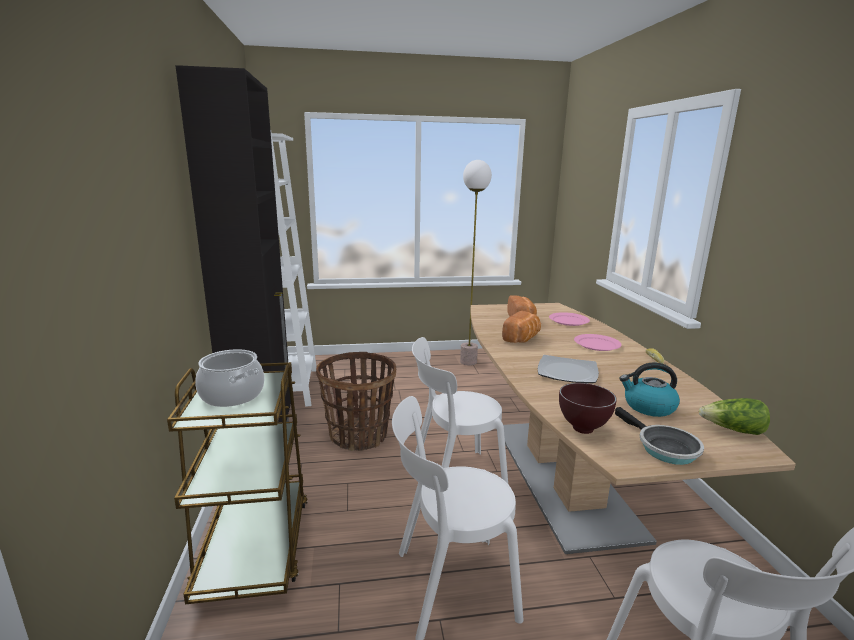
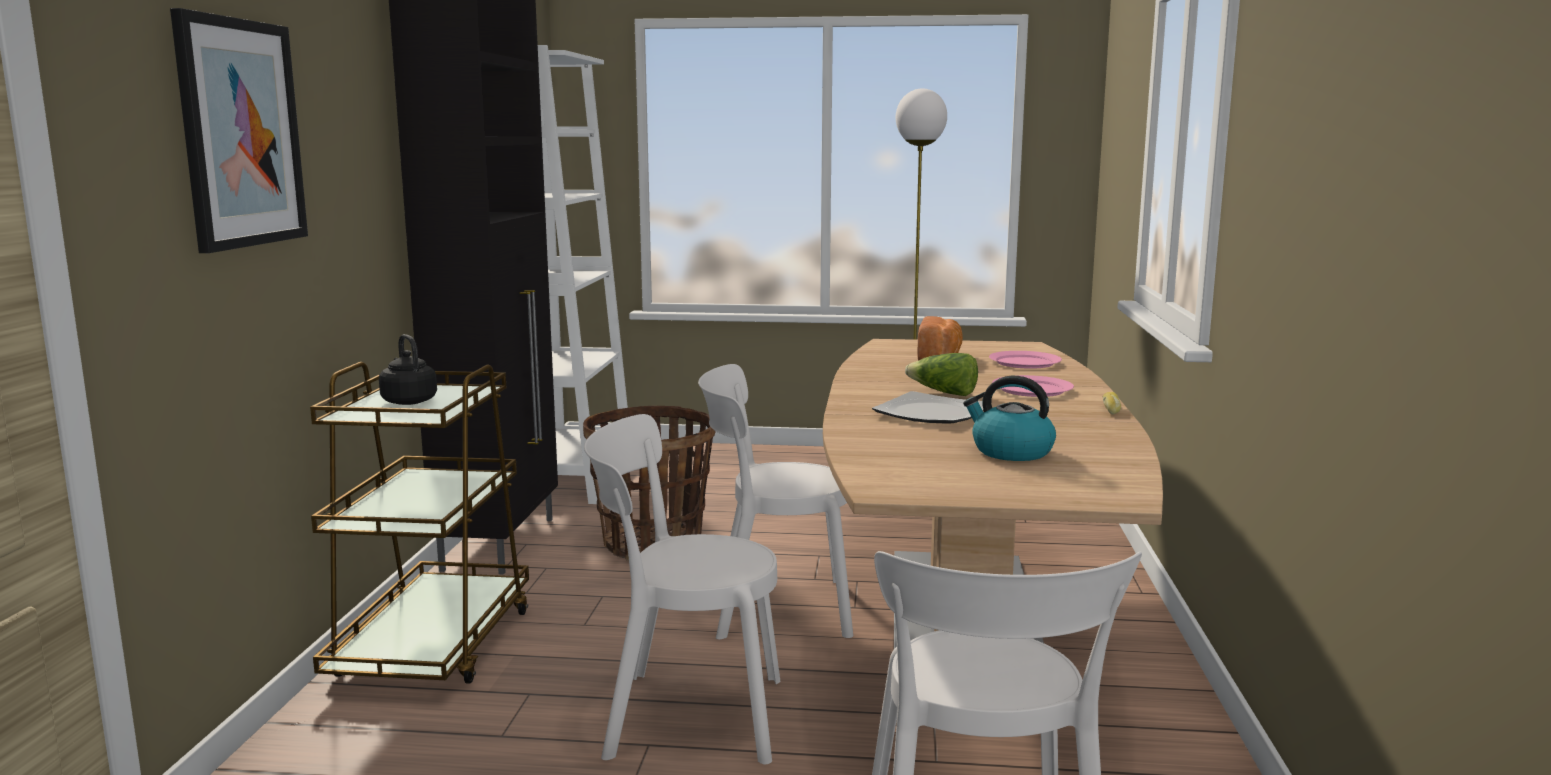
camera: 15 degrees right, 5 degrees down
(95, 215) = (240, 133): none -> picture
(232, 395) = (408, 401): cooking pot -> black kettle
(522, 338) = (909, 377): bread -> none
(582, 430) = (868, 463): brown bowl -> none
(663, 448) = (968, 485): frying pan -> none
(732, 430) = (1114, 480): lettuce -> lettuce (943, 393)

